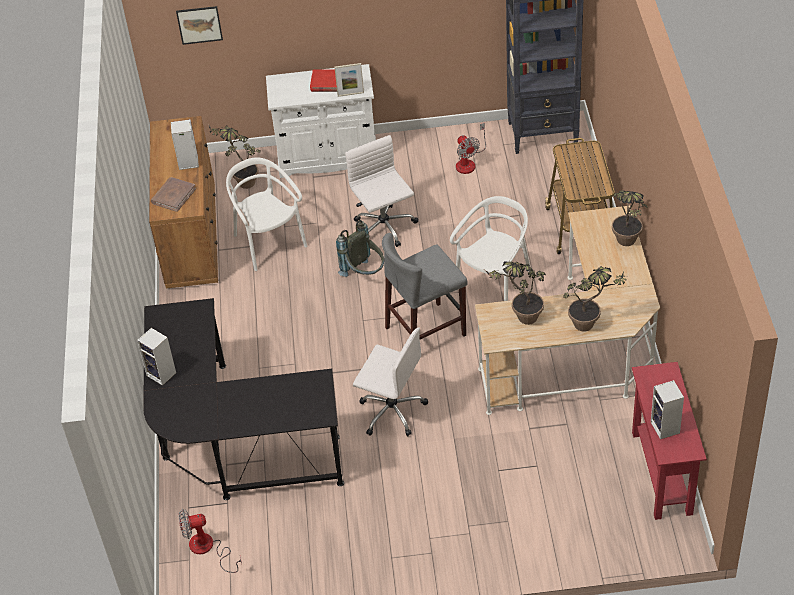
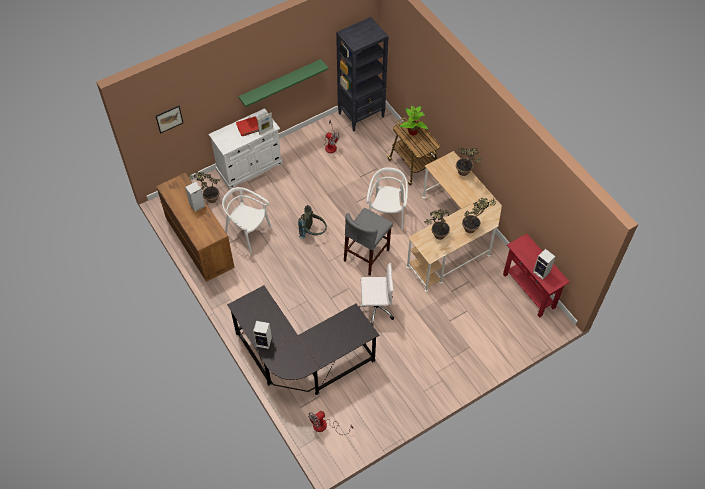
camera: 30 degrees left, 10 degrees up
(173, 196) = (202, 229): brown book -> none
(384, 228) = (308, 201): white office chair -> none
(400, 28) = (280, 83): none -> green shelf
(582, 162) = (413, 132): none -> potted plant

